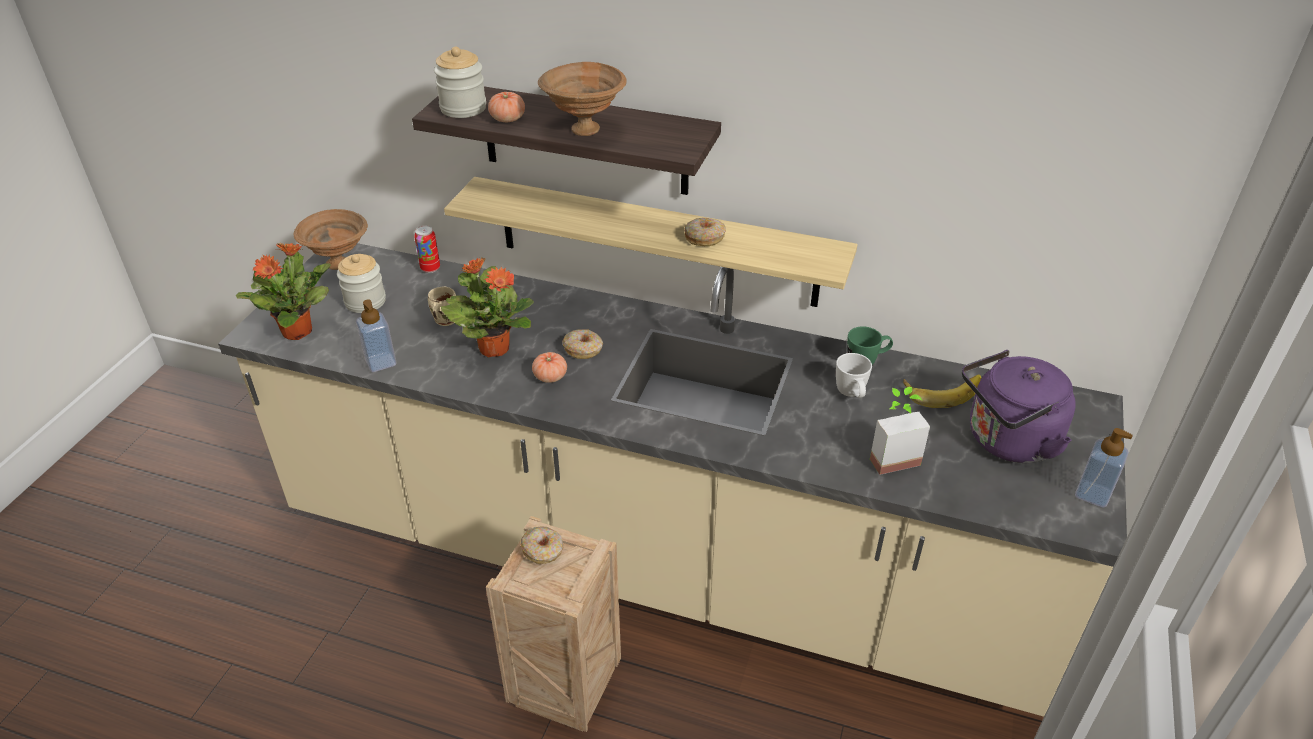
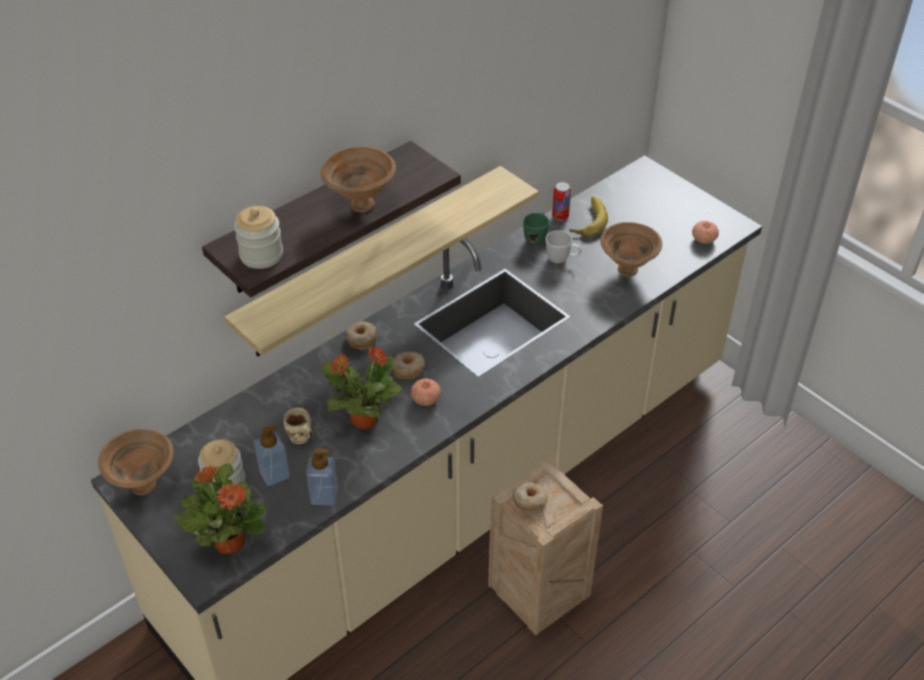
camera: 60 degrees left, 5 degrees up
(430, 268) = (213, 423): can -> can (560, 216)
(507, 119) = (305, 237): tomato -> tomato (704, 239)
(704, 237) = (433, 228): donut -> donut (361, 339)
(890, 455) = (628, 271): potted plant -> brown bowl
(1007, 441) = (649, 219): purple kettle -> none
(1092, 494) = (711, 211): soap dispenser -> soap dispenser (274, 474)

